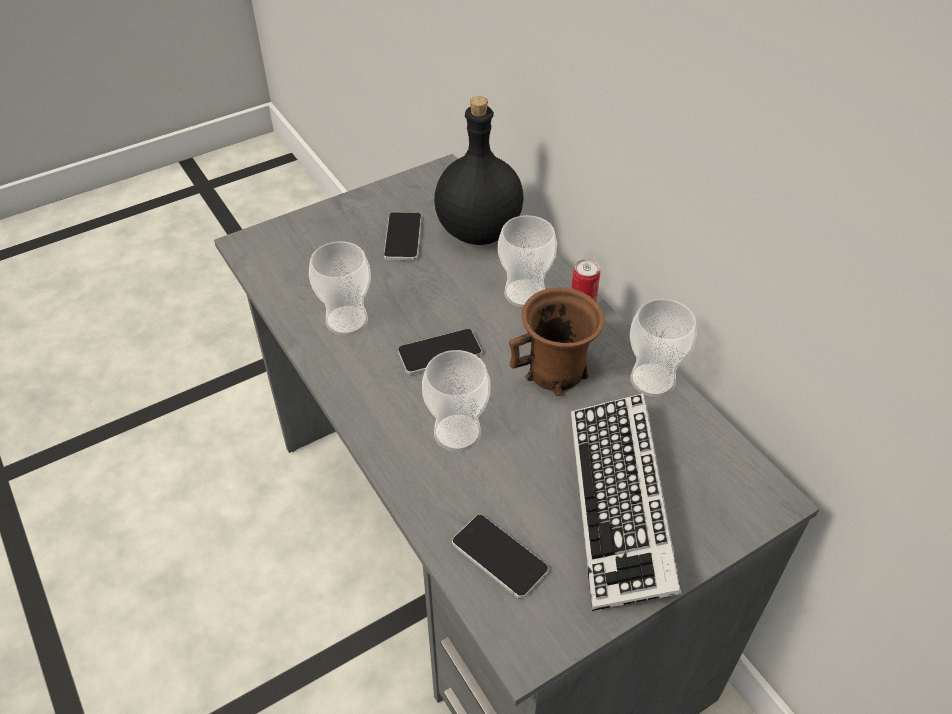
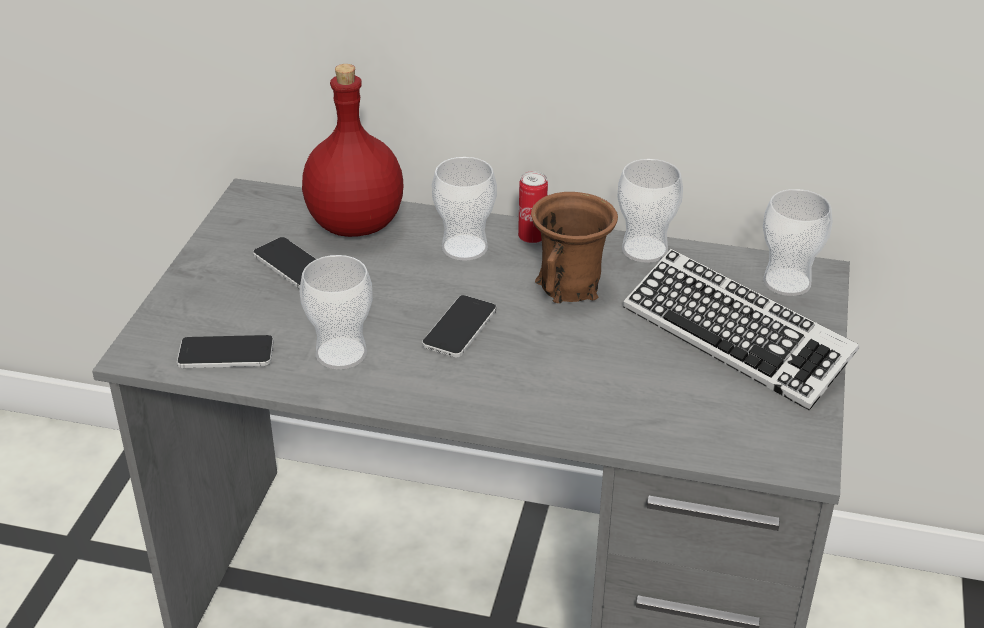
camera: 45 degrees left, 10 degrees down
(457, 432) = (558, 370): cup -> cup (787, 282)
(477, 232) = (355, 225): black bottle -> red bottle
(499, 556) = (707, 424): phone -> phone (226, 353)

